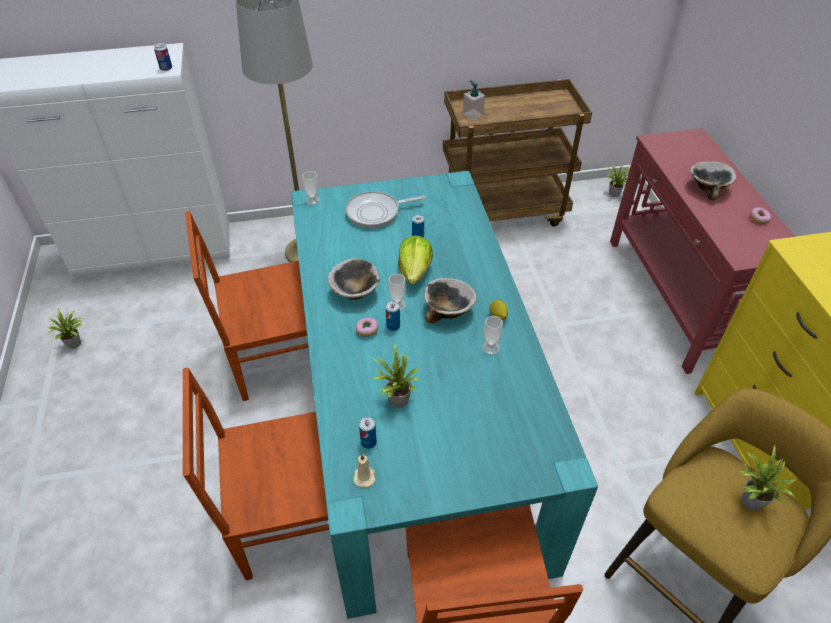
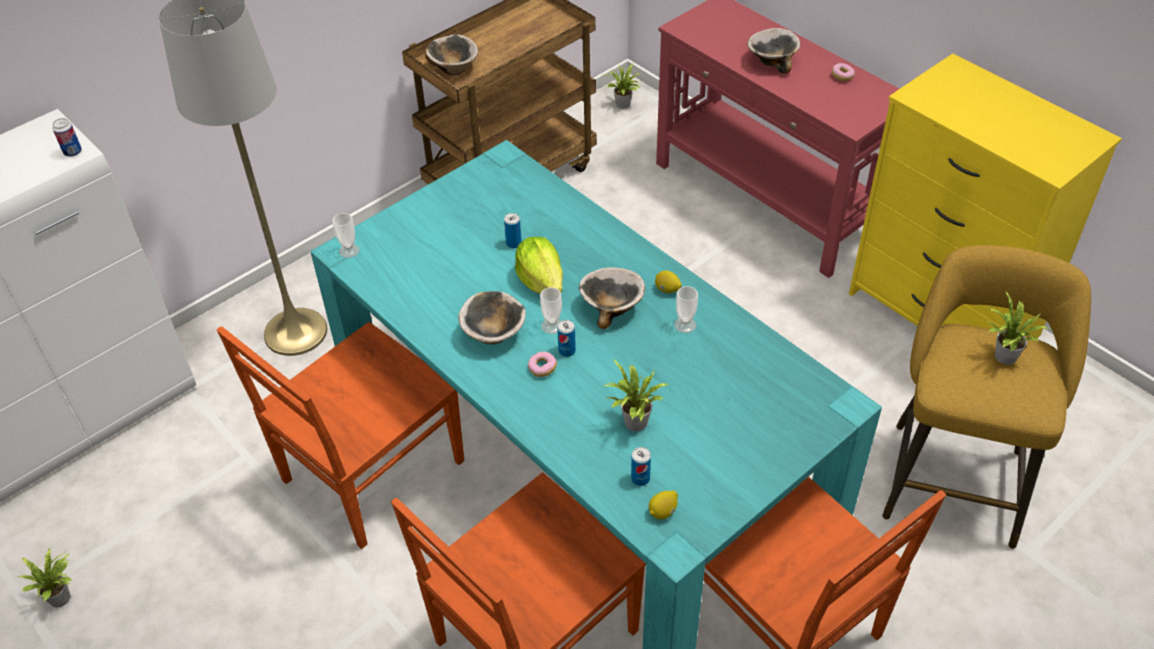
camera: 30 degrees left, 0 degrees up
(364, 476) = (663, 512): beige candle -> lemon
(376, 212) = (440, 233): frying pan -> none
(473, 114) = (454, 68): soap dispenser -> bowl

